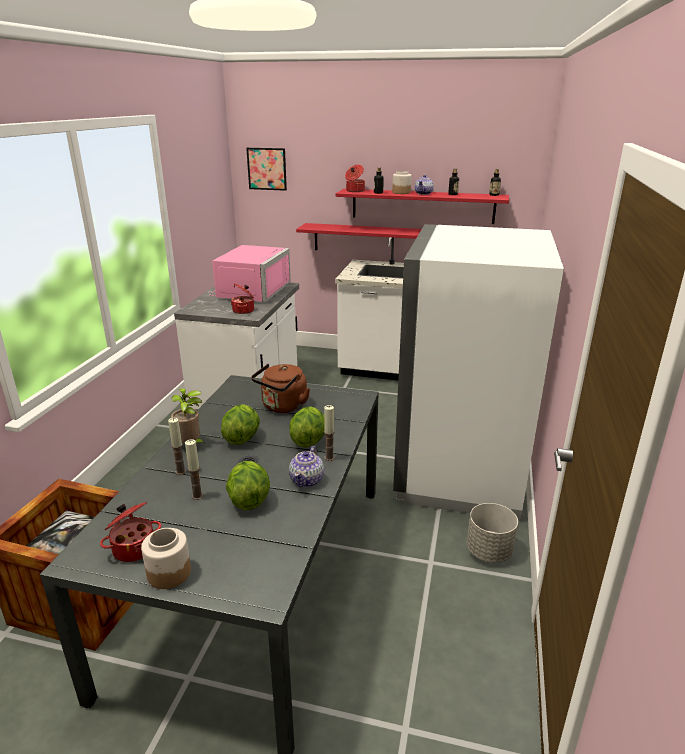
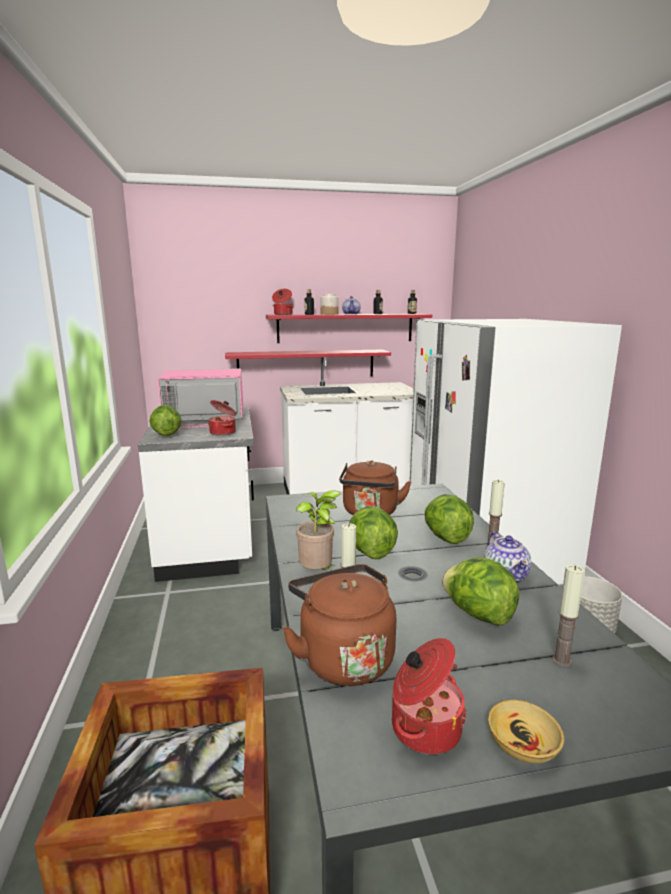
camera: 25 degrees left, 10 degrees down
(140, 500) = (343, 657): none -> brown kettle
(168, 573) = (522, 744): jar -> beige bowl
(197, 496) = (411, 628): candle -> candle (561, 660)
(202, 306) = (166, 434): none -> lettuce
(249, 291) = (204, 418): pink microwave -> pink microwave turned 90 degrees counterclockwise
(267, 169) = (179, 297): picture -> none

